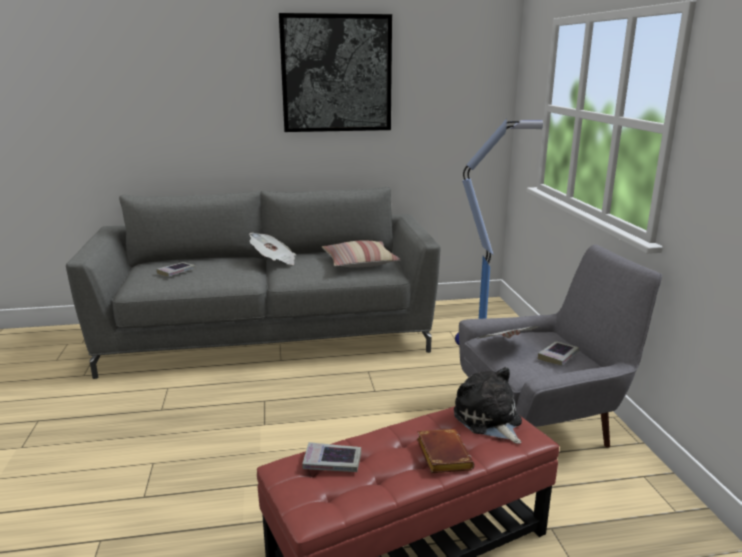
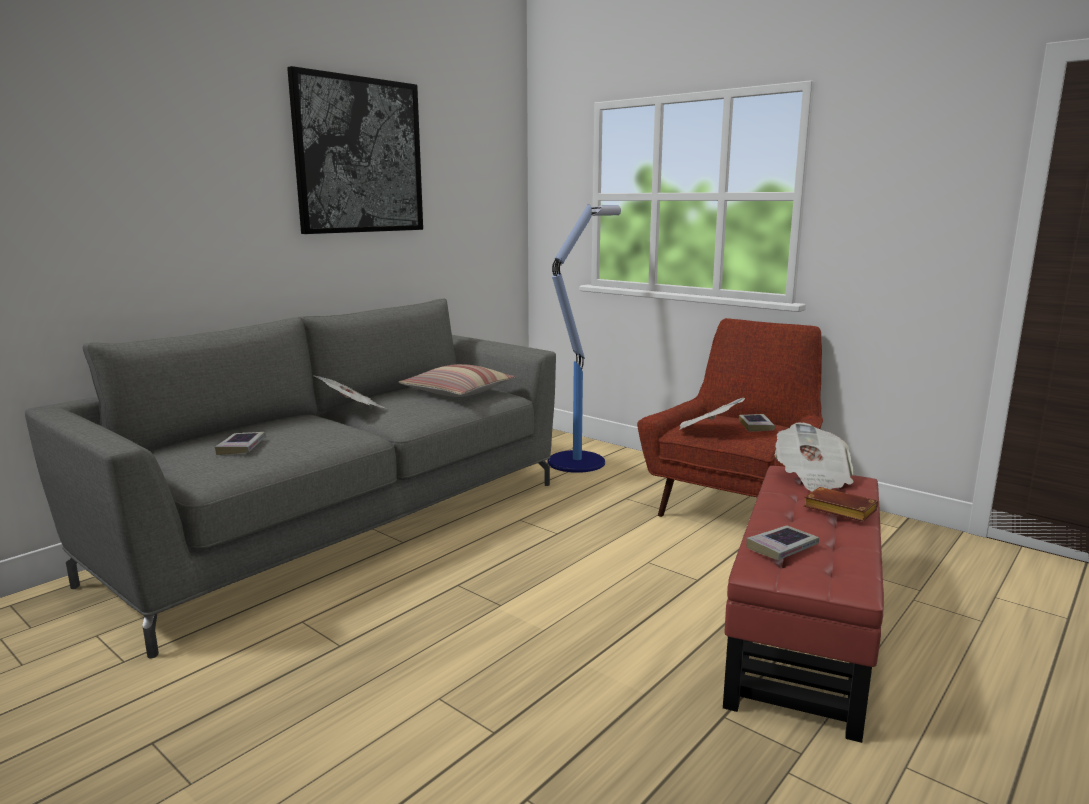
camera: 40 degrees left, 5 degrees down
(489, 420) = (812, 478): plush toy -> newspaper
(543, 424) = (733, 506): grey armchair -> red armchair

